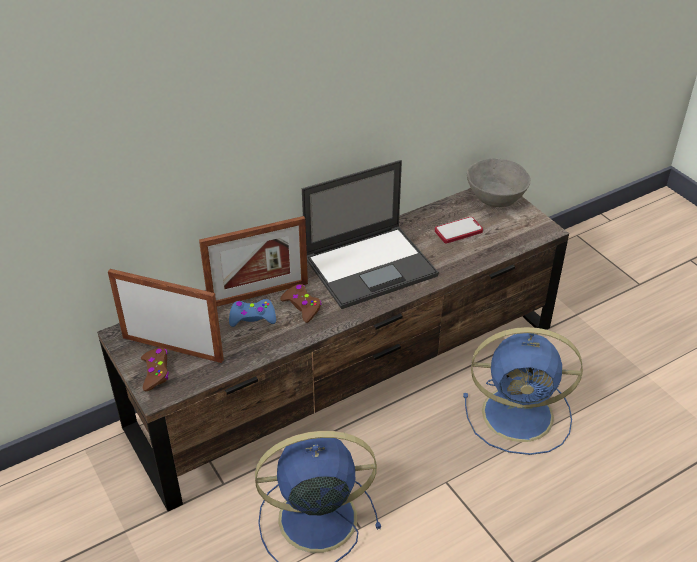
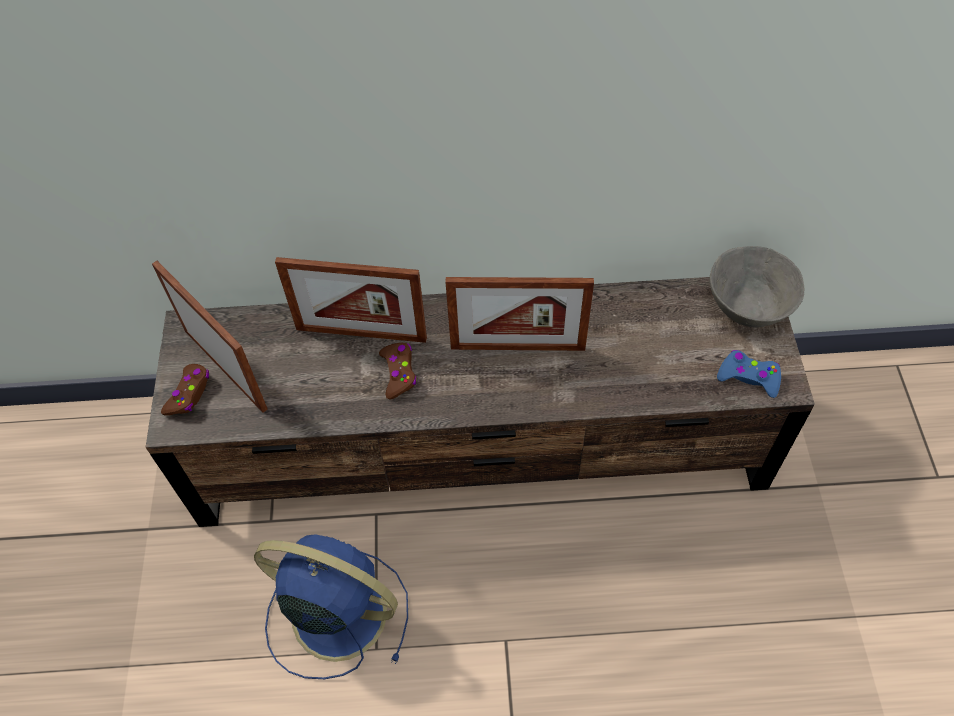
camera: 30 degrees right, 15 degrees up
(252, 317) = (334, 364): blue game controller -> blue game controller (748, 377)
(371, 266) = (517, 347): laptop -> picture frame
(458, 231) = (662, 339): phone -> none
(521, 414) = (652, 595): blue fan -> none

